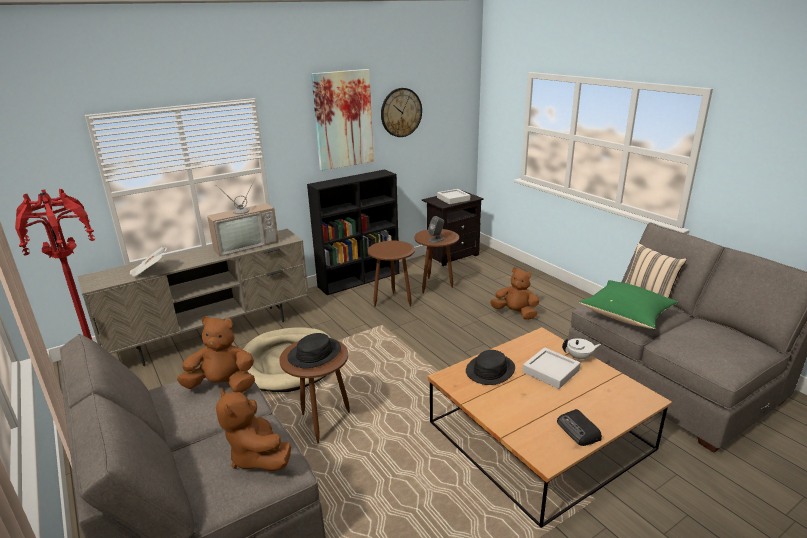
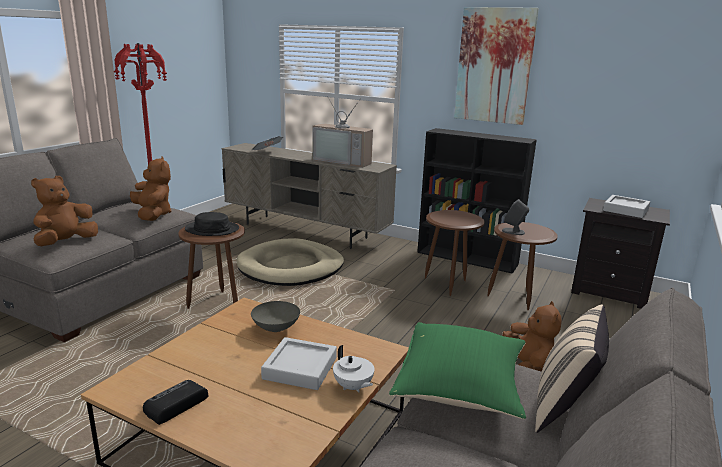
camera: 60 degrees right, 5 degrees down
(401, 112) = (579, 71): wall clock -> none
(490, 370) = (276, 328): black hat -> grey bowl

